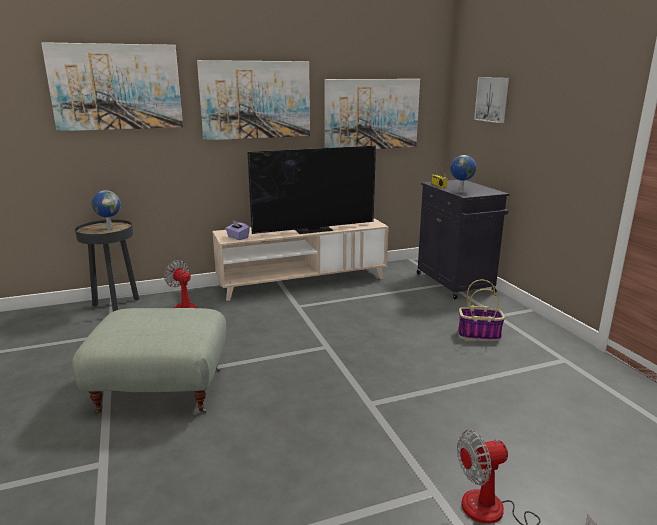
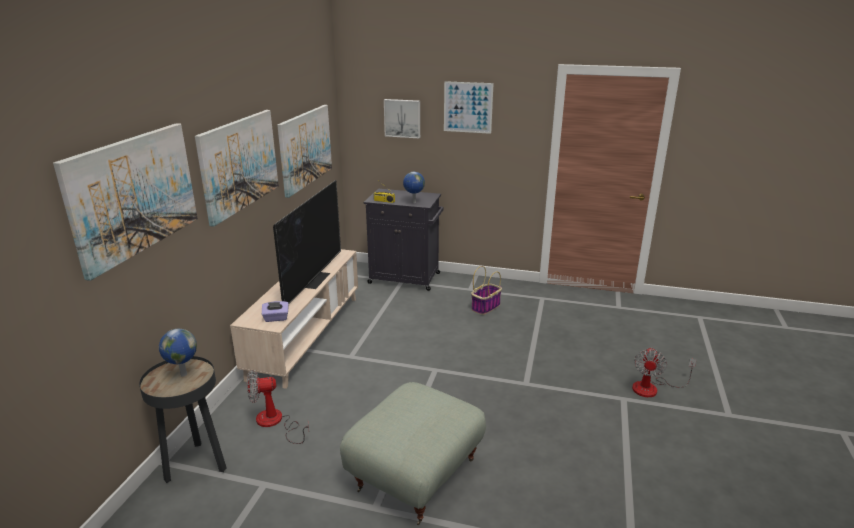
camera: 55 degrees left, 5 degrees up
(550, 84) = (468, 107): none -> picture

